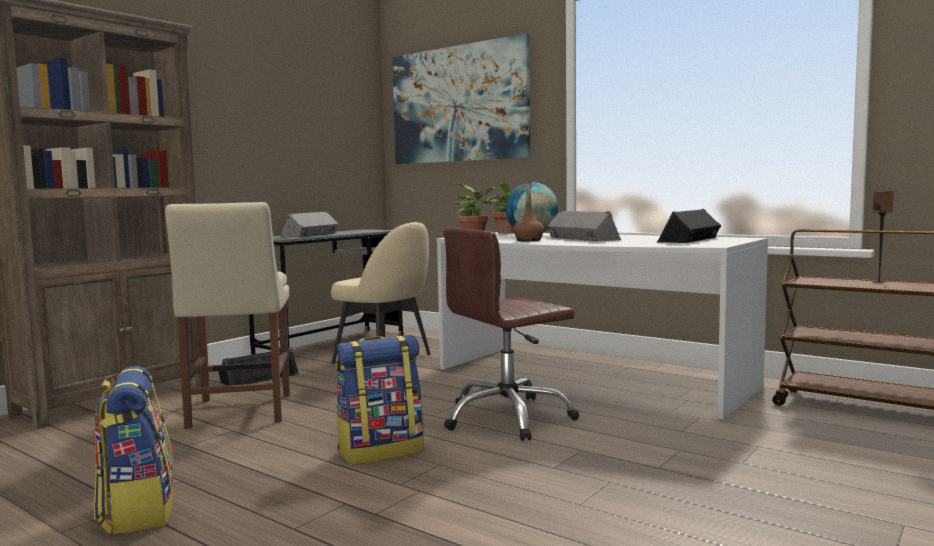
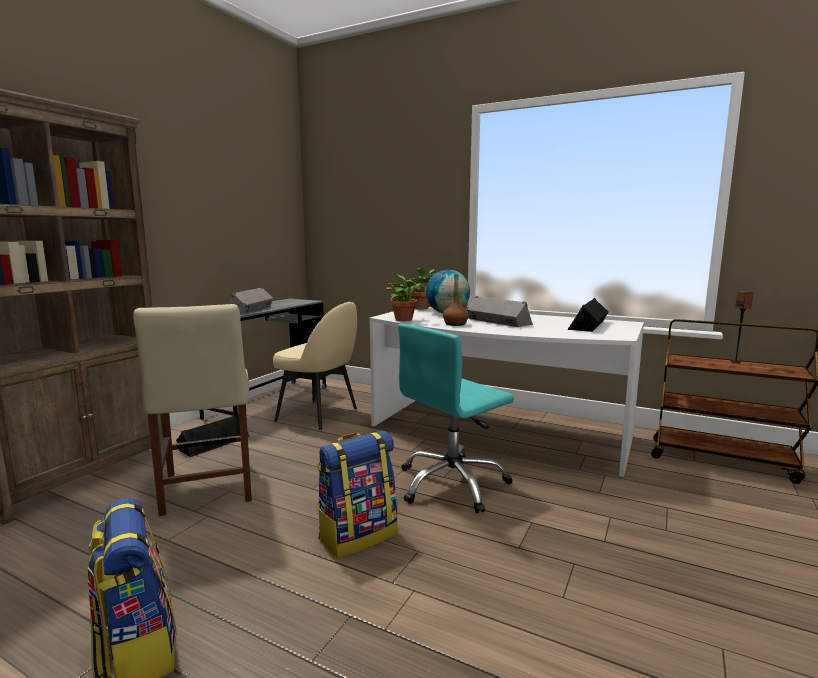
camera: 10 degrees left, 5 degrees up
(458, 104) = (372, 195): picture -> none
(508, 418) = (452, 484): brown office chair -> turquoise office chair

